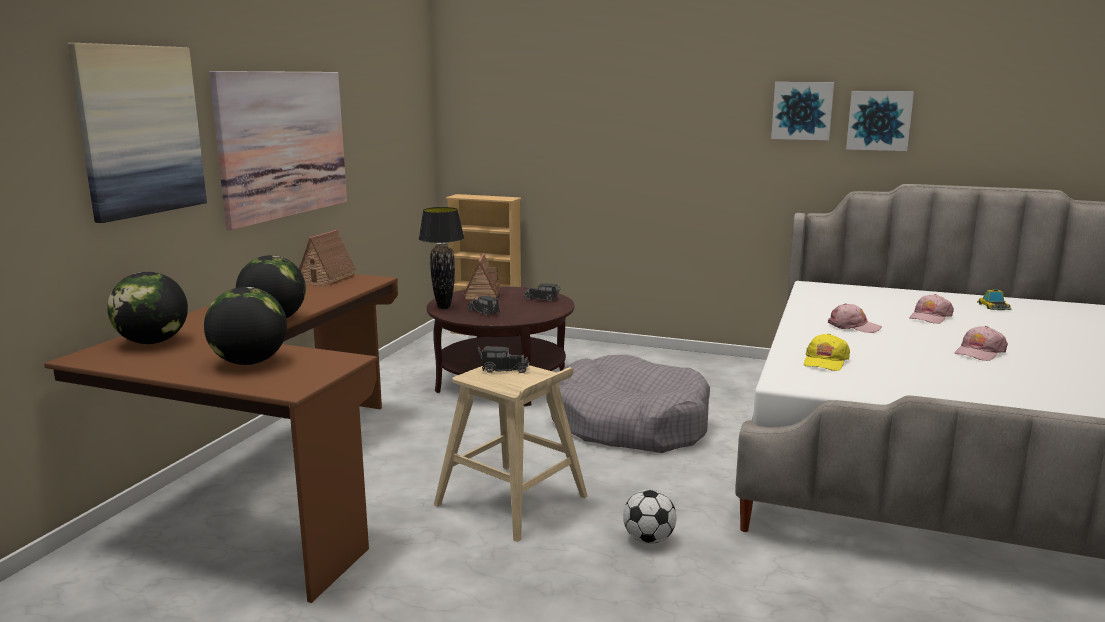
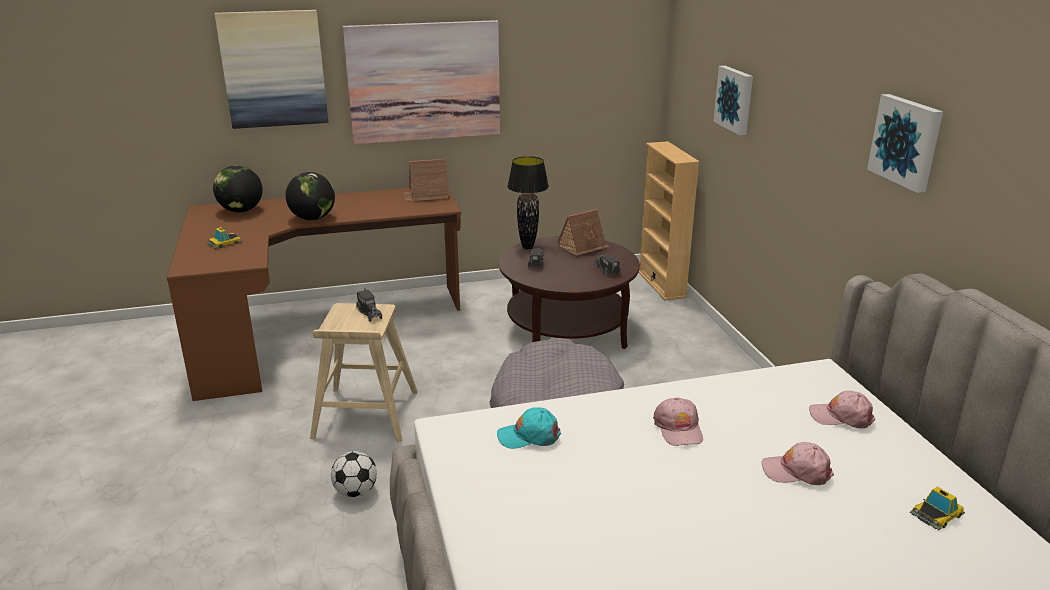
camera: 55 degrees right, 10 degrees up
(249, 362) = (225, 243): globe -> toy car
(825, 361) = (529, 436): yellow cap -> turquoise cap
(879, 120) = (980, 184): picture -> picture (735, 99)
(979, 352) = (682, 527): pink cap -> pink cap (841, 416)

